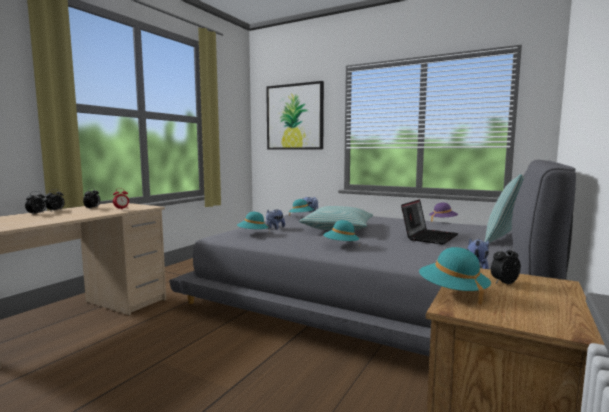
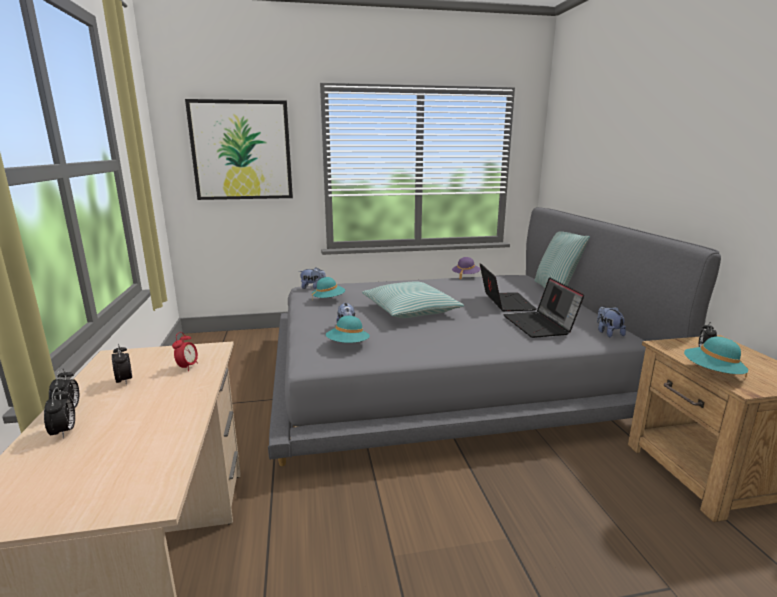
camera: 40 degrees left, 10 degrees up
(341, 245) = (471, 336): turquoise hat -> none
(417, 251) = (540, 325): none -> laptop

